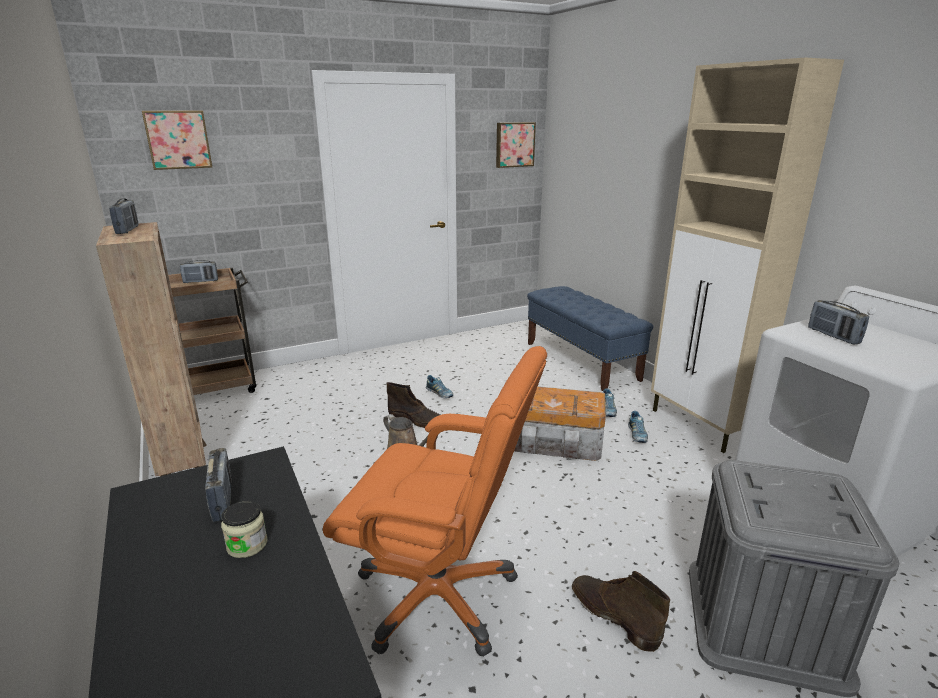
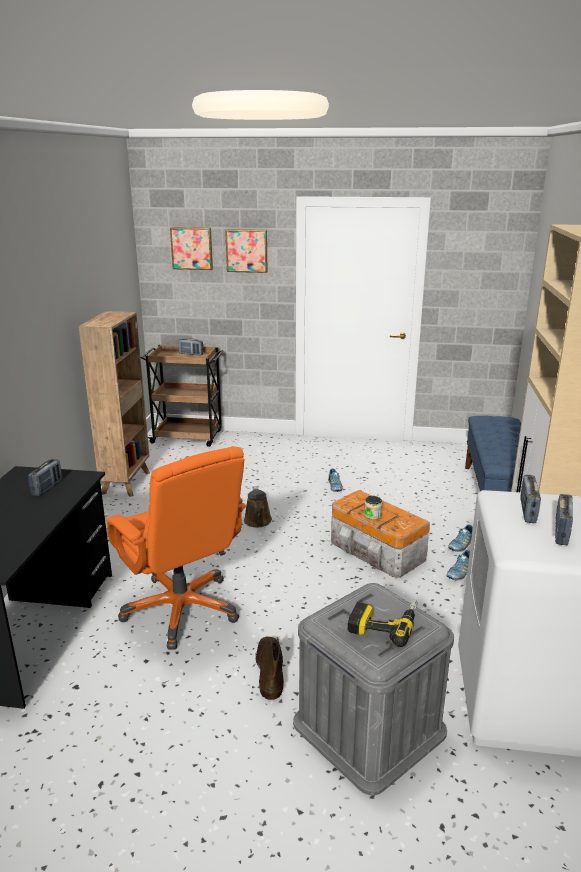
camera: 35 degrees right, 0 degrees up
(127, 230) = (110, 316): radio -> radio (561, 532)
(247, 545) = (32, 510): jar -> jar (372, 515)
(416, 420) = (294, 500): brown boot -> none
(514, 144) = (493, 266): picture -> picture (247, 250)
(807, 497) = (384, 624): none -> power drill

